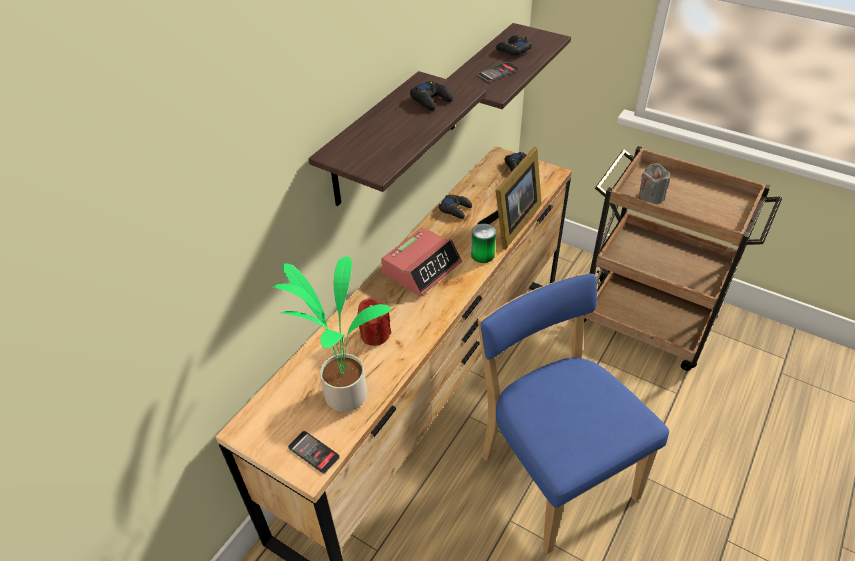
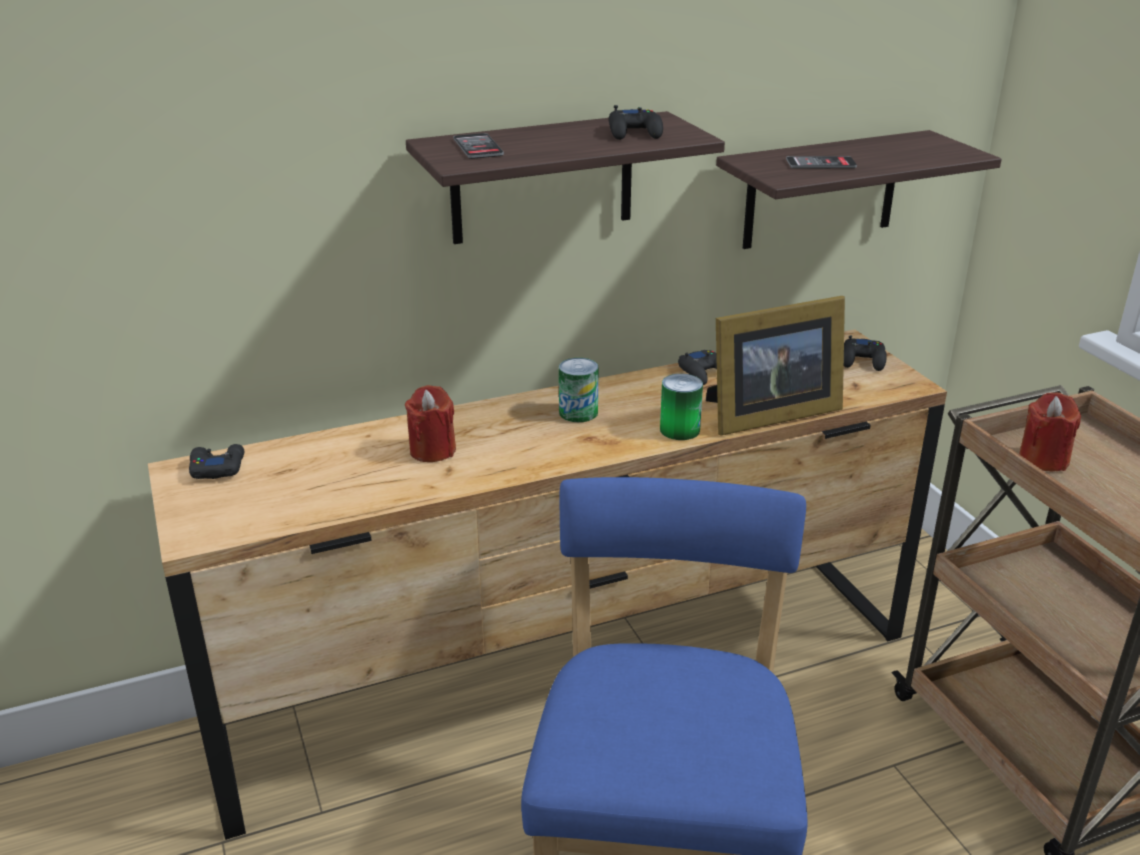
camera: 35 degrees right, 15 degrees down
(313, 452) = (217, 523): phone -> phone (478, 147)
(344, 393) = (322, 487): potted plant -> none
(422, 268) = (578, 412): alarm clock -> can
(513, 50) = (881, 150): black game controller -> black game controller (217, 468)
(650, 197) = (1043, 459): grey candle -> red candle

